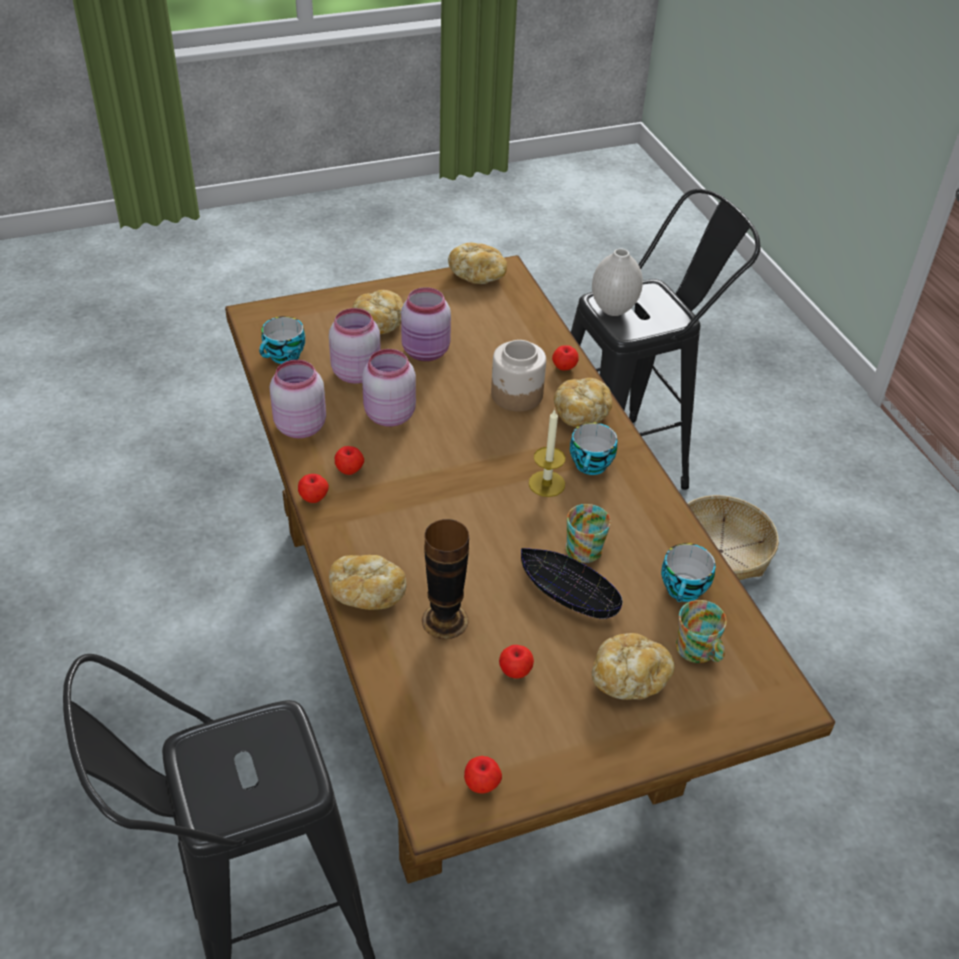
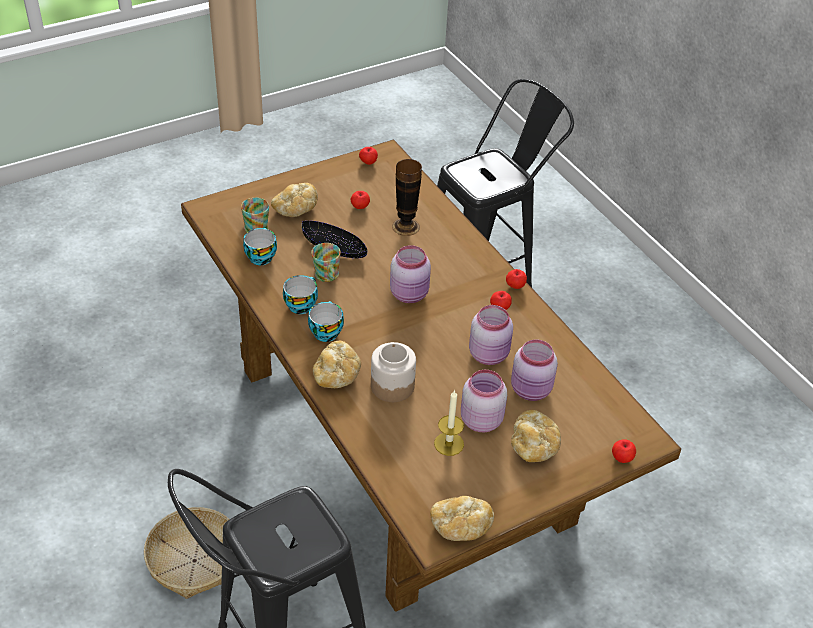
camera: 170 degrees right, 0 degrees up
(284, 357) = (597, 398): cup -> cup (301, 304)
(299, 426) = (552, 337): pink jar -> pink jar (410, 294)
(366, 594) = (456, 235): bread -> none
(546, 484) = (357, 314): candle -> candle (449, 444)
(564, 368) = (356, 419): apple -> apple (622, 458)
(613, 310) = (313, 528): white vase -> none

